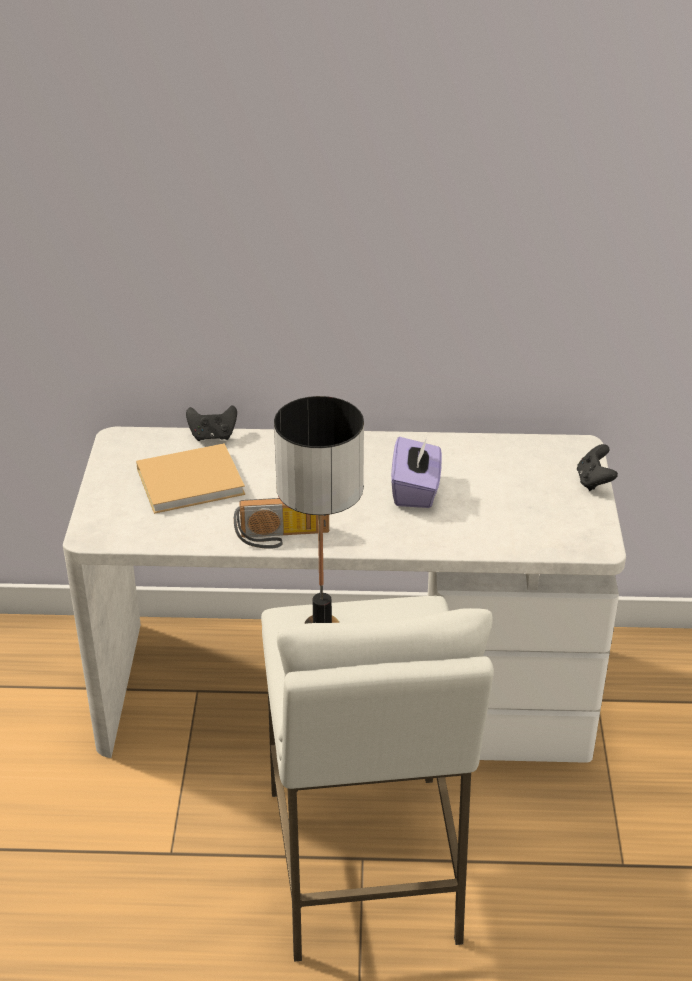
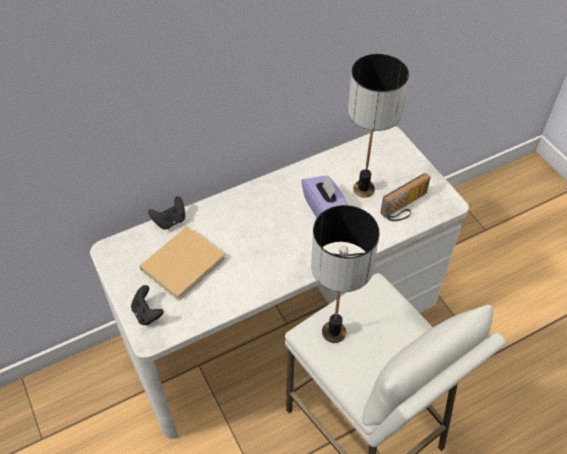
camera: 30 degrees left, 15 degrees up
(282, 537) = (273, 281): radio -> radio (405, 207)
(489, 489) = (364, 189): none -> table lamp
(594, 481) = (415, 158): black game controller -> black game controller (147, 313)

